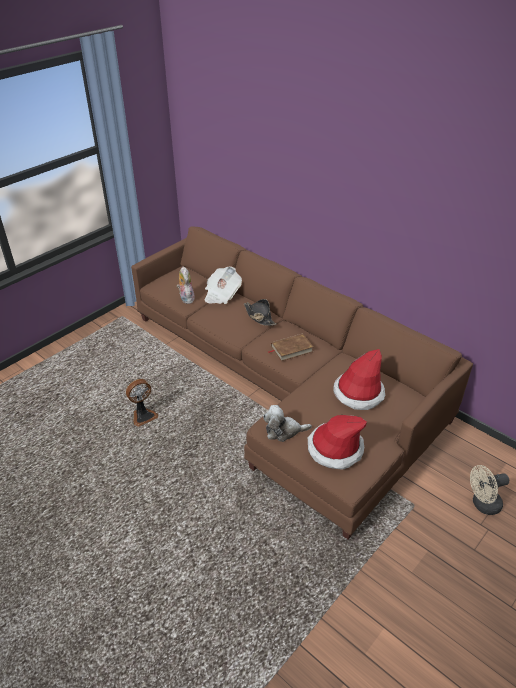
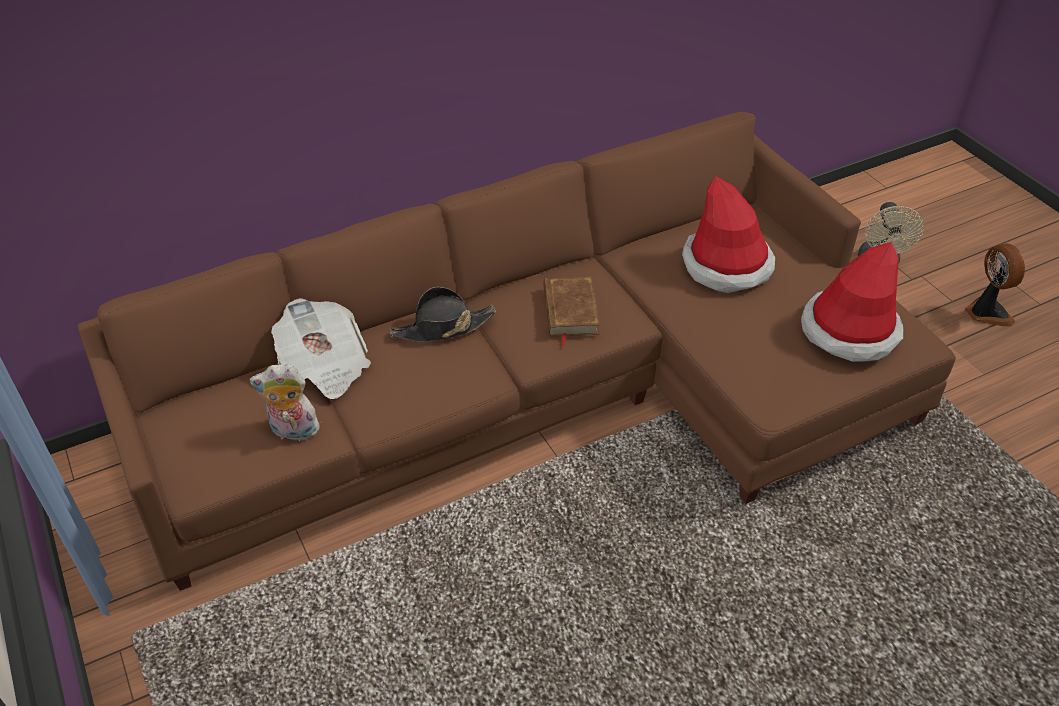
camera: 70 degrees left, 5 degrees up
(143, 416) = (538, 656): fan -> fan (986, 312)
(283, 431) = (786, 383): plush toy -> none

